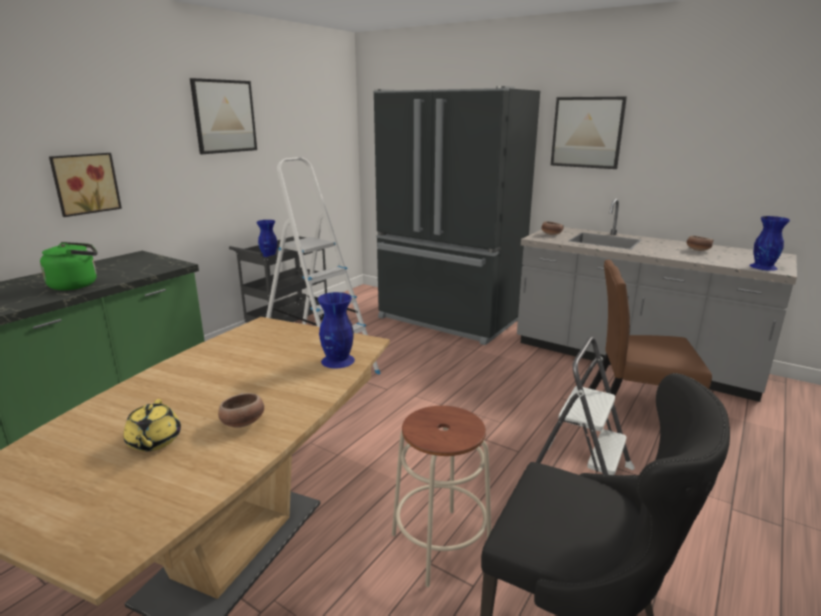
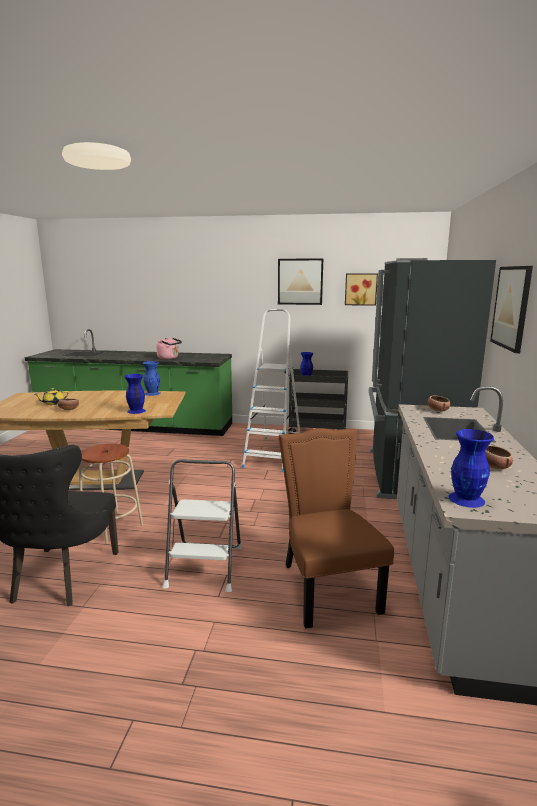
camera: 65 degrees right, 5 degrees down
(77, 285) = (169, 358): green kettle -> pink kettle
(85, 183) = (209, 313): picture -> picture (360, 289)
(237, 339) = (152, 393): none -> blue vase

